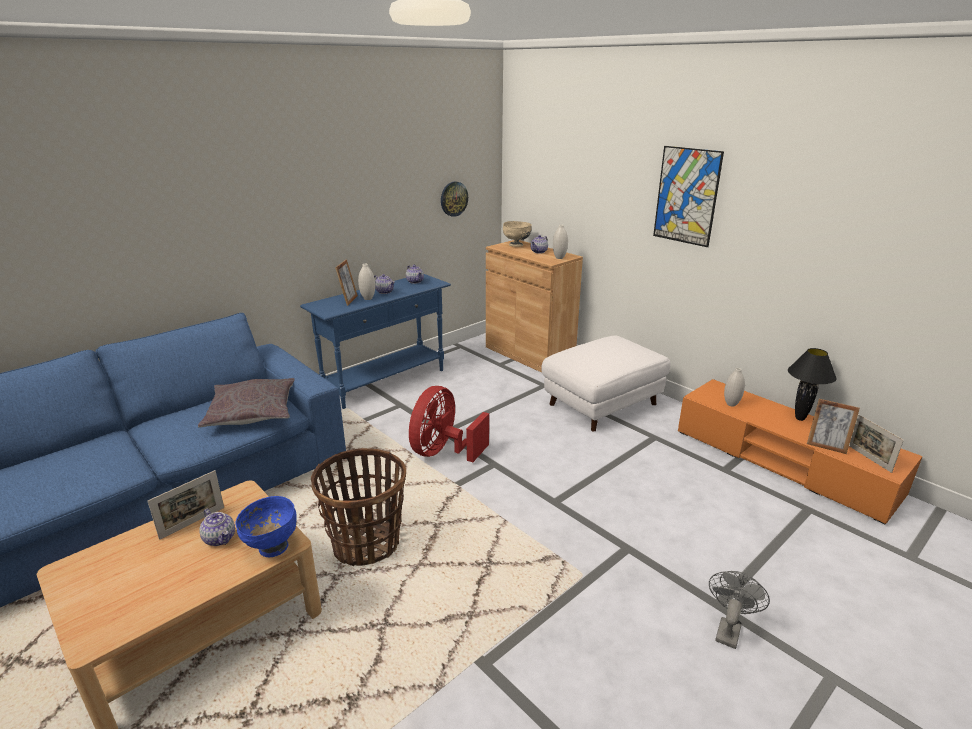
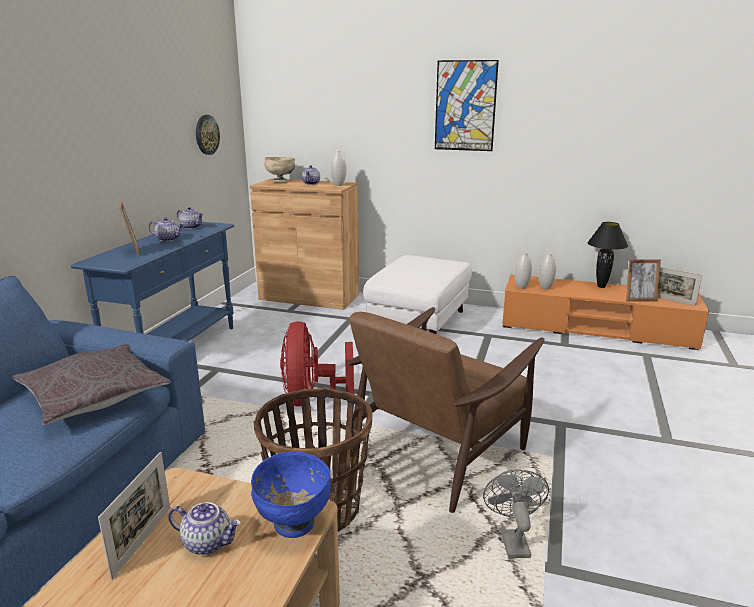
camera: 30 degrees left, 5 degrees down
(368, 298) = (156, 247): white vase -> white vase (521, 287)
(496, 532) = (440, 450): none -> brown armchair
(728, 629) = (693, 454): grey fan -> grey fan (512, 540)

